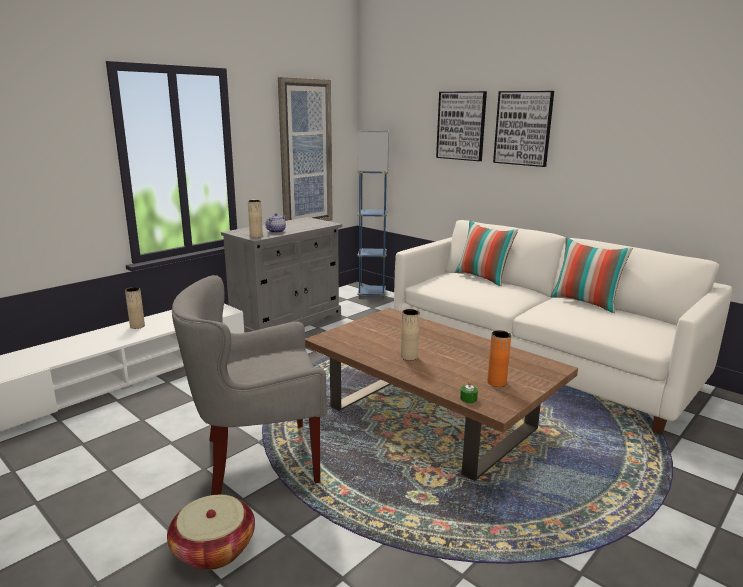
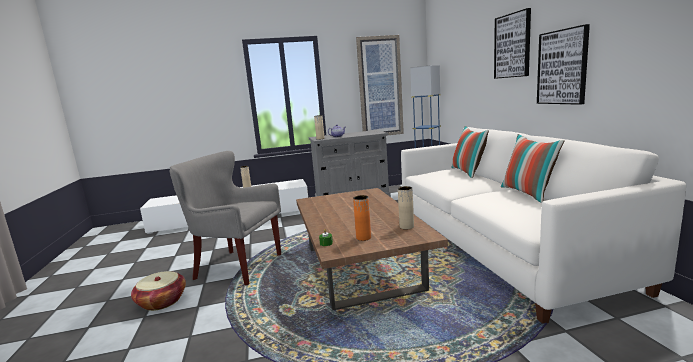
camera: 35 degrees right, 5 degrees down
(409, 357) = (336, 215): beige vase -> beige vase (406, 227)
(461, 126) = (477, 52): picture -> picture (562, 67)

